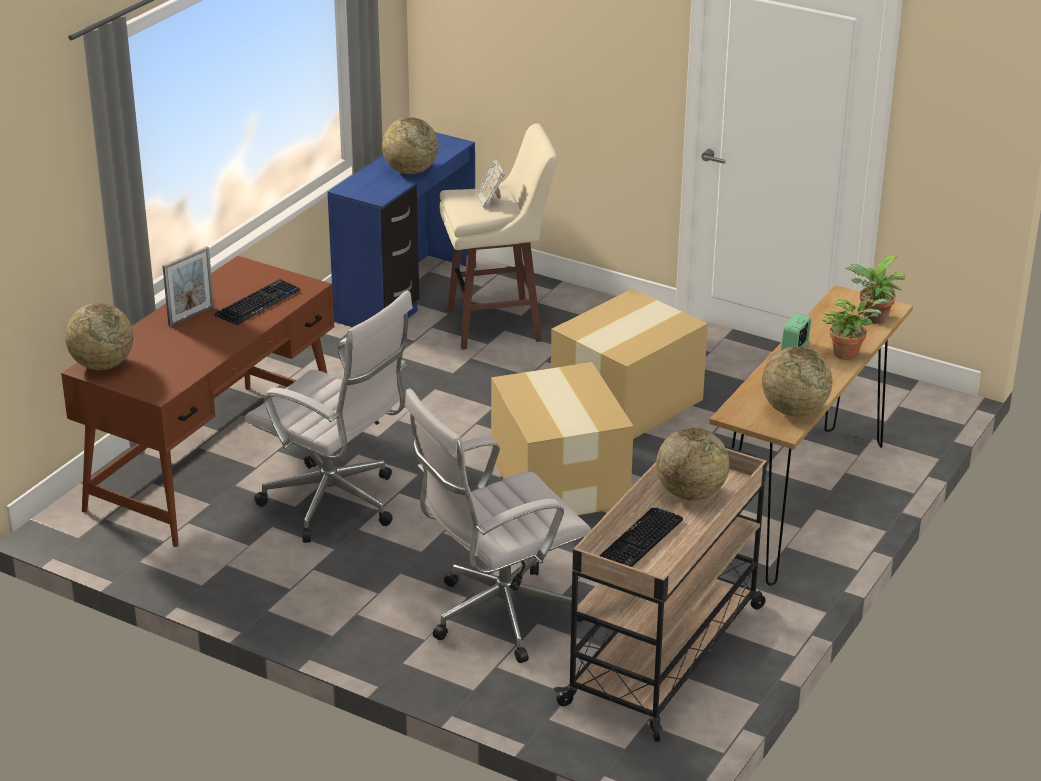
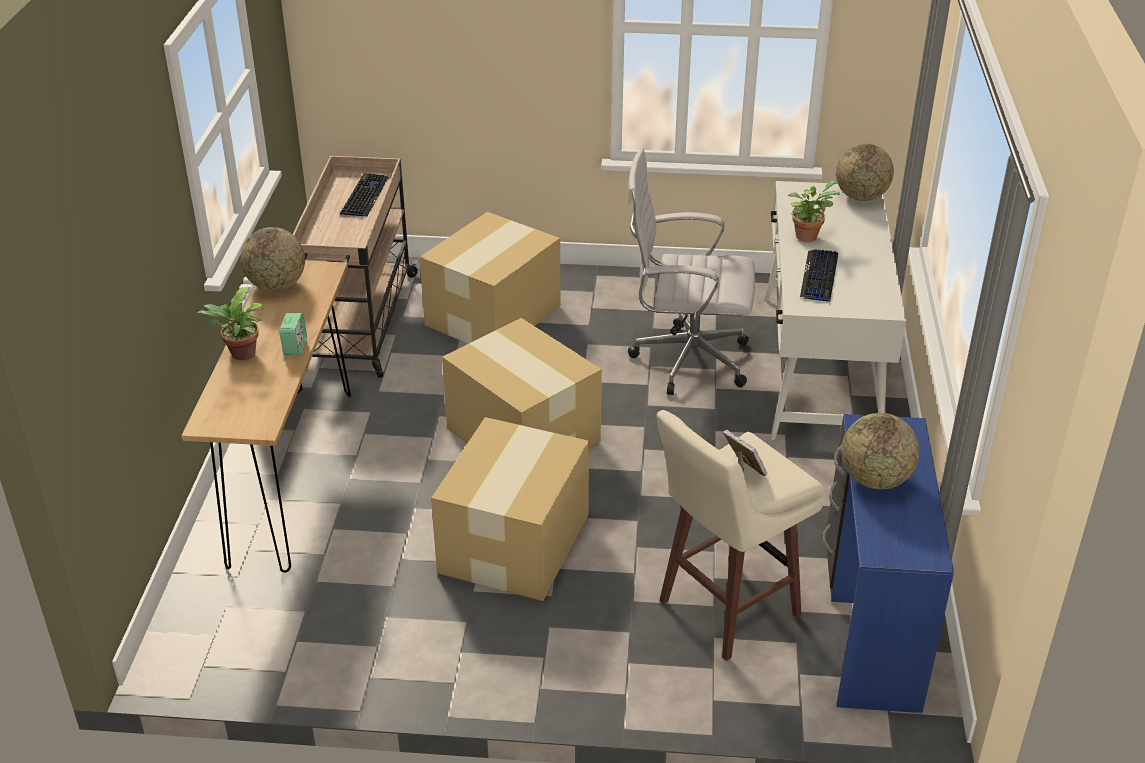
camera: 155 degrees right, 5 degrees up
(191, 316) = (856, 251): picture frame -> none
(215, 462) = (819, 367): brown desk -> white desk
(497, 617) = (495, 314): white office chair -> cardboard box
(690, 493) = (343, 234): globe -> none
(872, 319) = (223, 403): potted plant -> potted plant (807, 235)

